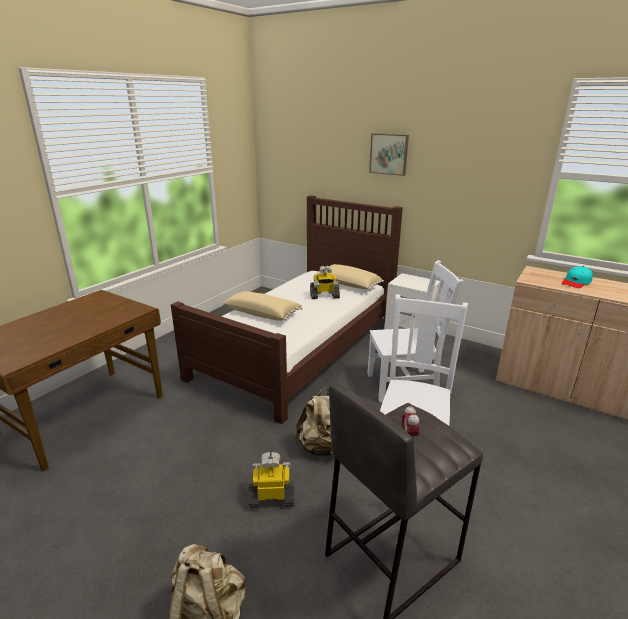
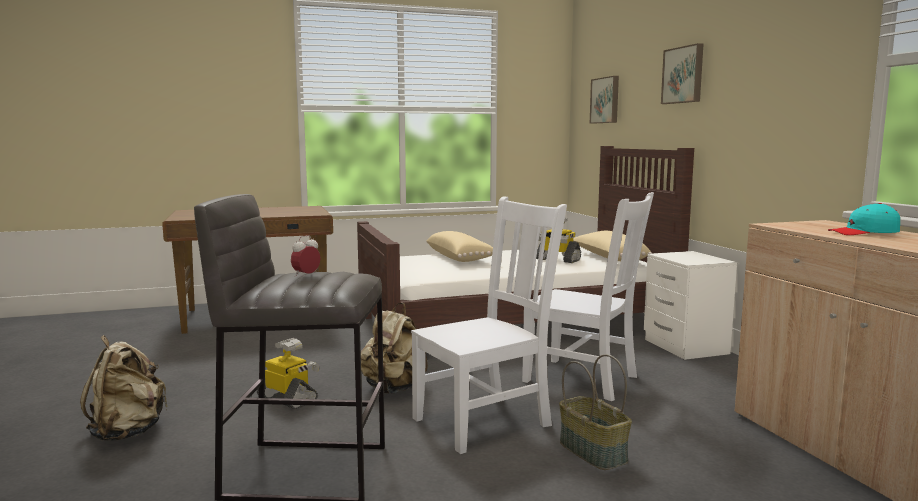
camera: 40 degrees right, 15 degrees down
(302, 159) = (606, 100): none -> picture
(486, 443) = (594, 452): none -> basket

